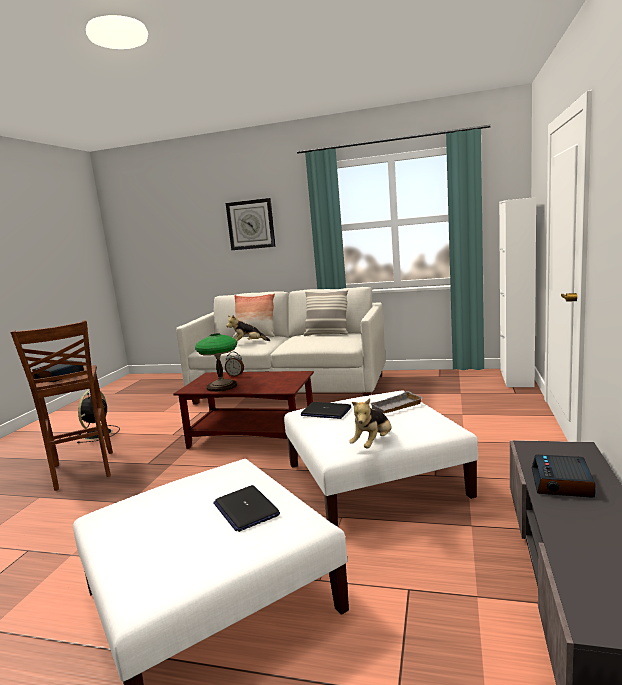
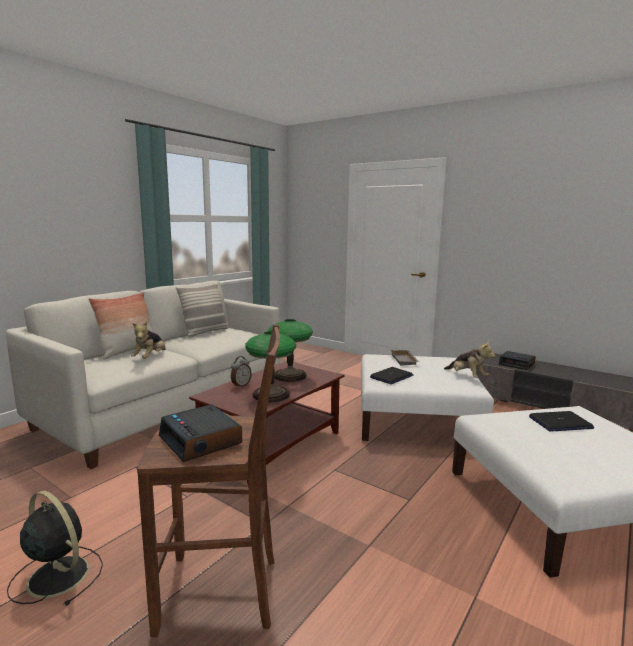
camera: 70 degrees left, 0 degrees up
(251, 224) = (47, 199): wall clock -> none
(271, 380) = (289, 375): none -> table lamp
(516, 378) = (298, 346): white cabinet -> none

